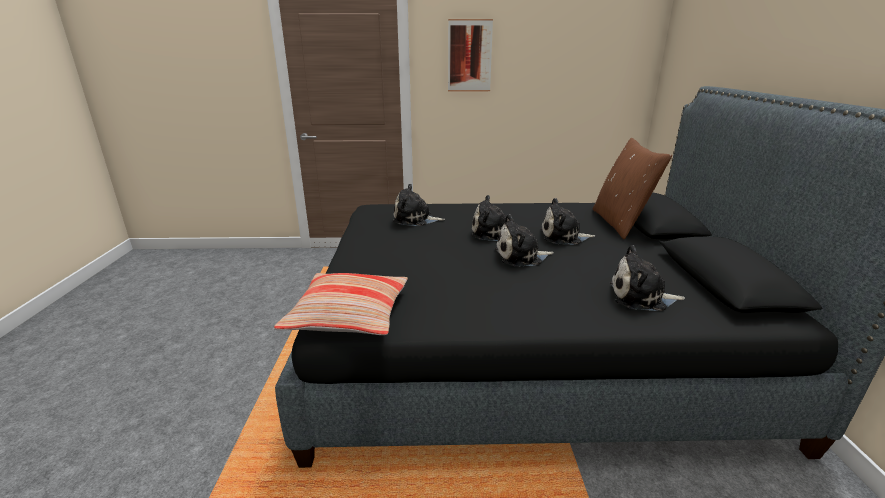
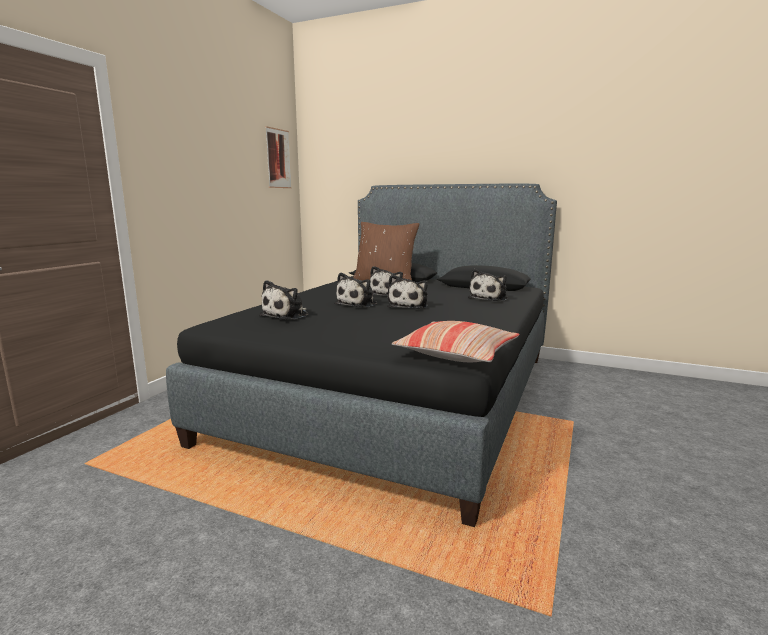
camera: 65 degrees left, 10 degrees down
(469, 56) = (178, 158): picture -> picture (278, 158)

